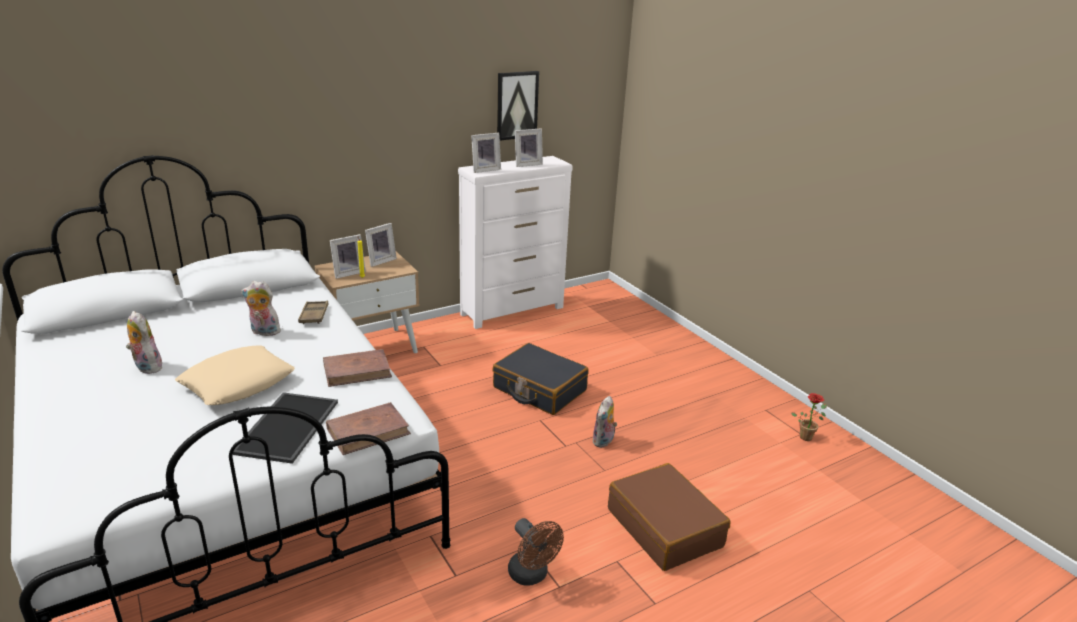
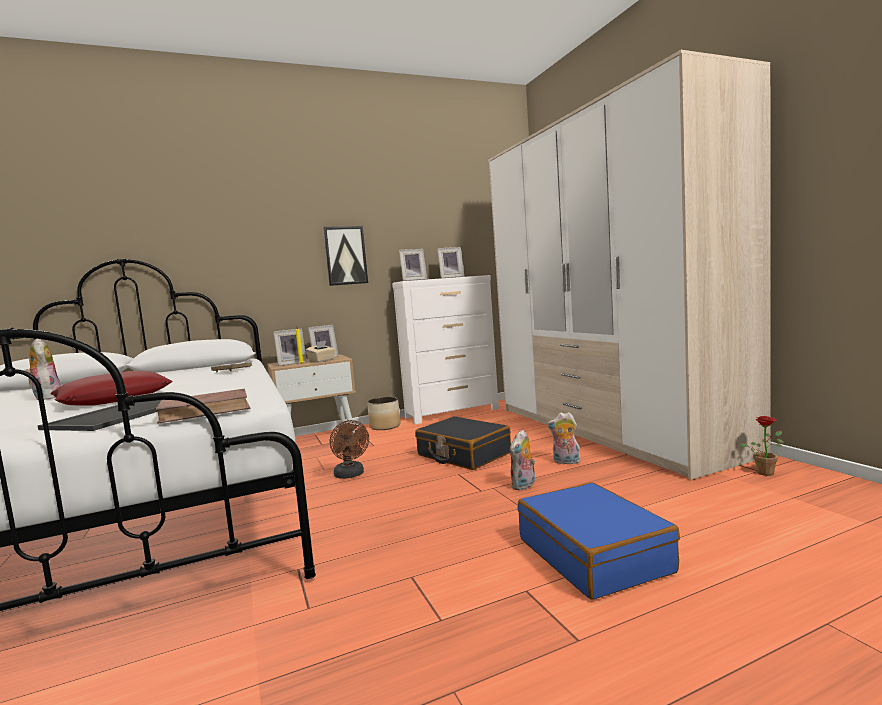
camera: 10 degrees right, 20 degrees down
(238, 383) = (115, 398): beige pillow -> red pillow
(264, 332) = (177, 379): plush toy -> plush toy (565, 462)
(357, 371) = (238, 386): brown book -> none
(383, 272) = (322, 361): none -> beige tissue box
(442, 329) = (385, 426): none -> planter
(516, 105) = (439, 234): picture -> picture (345, 255)
(532, 575) = (407, 607): brown fan -> brown fan (351, 475)
(665, 527) = (594, 555): brown suitcase -> blue suitcase
(679, 359) = (609, 429): none -> wardrobe

